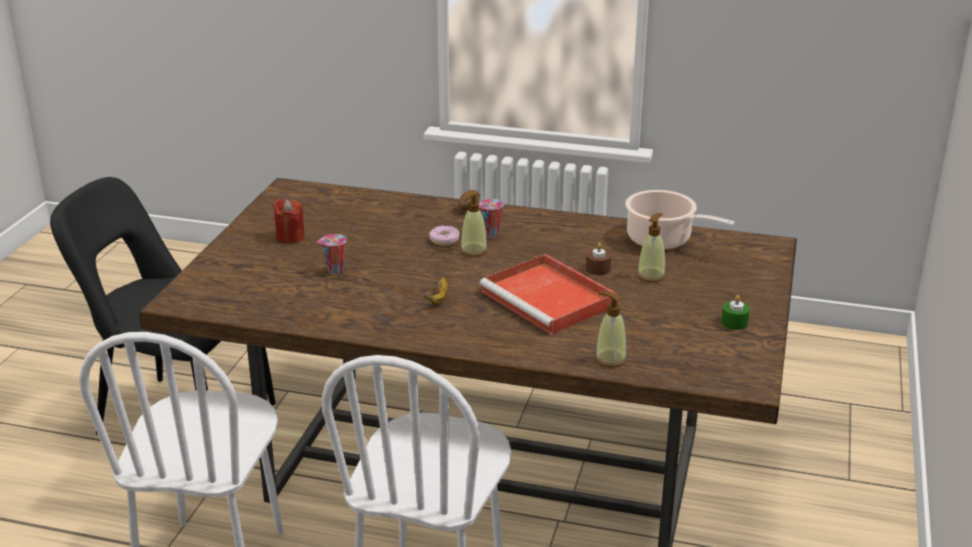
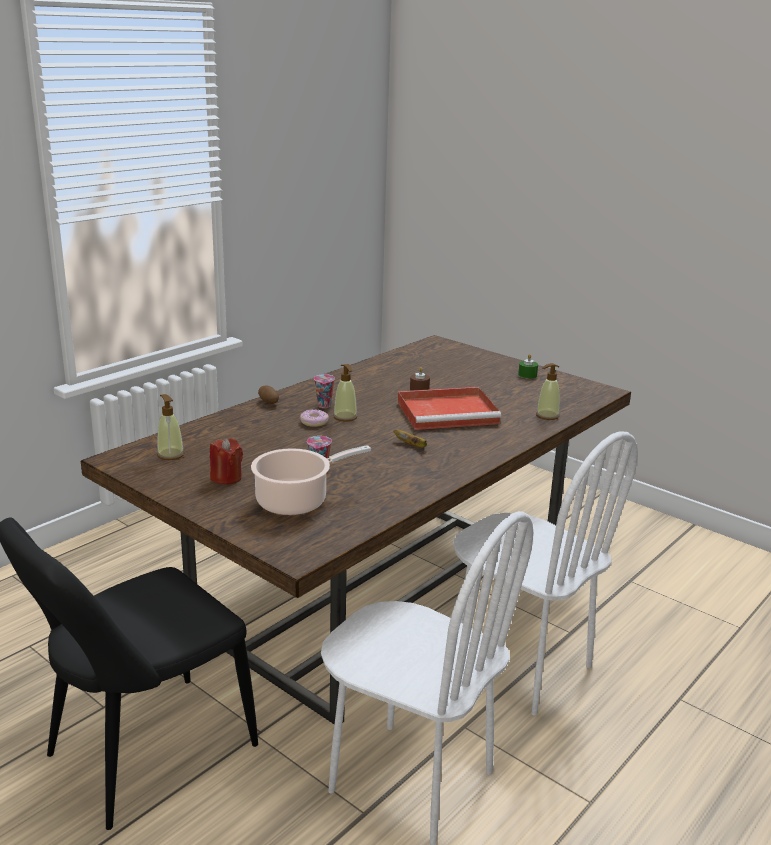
camera: 65 degrees left, 5 degrees down
(651, 275) = (445, 378): soap dispenser -> soap dispenser (170, 454)
(663, 240) = (398, 363): cooking pot -> cooking pot (296, 501)

